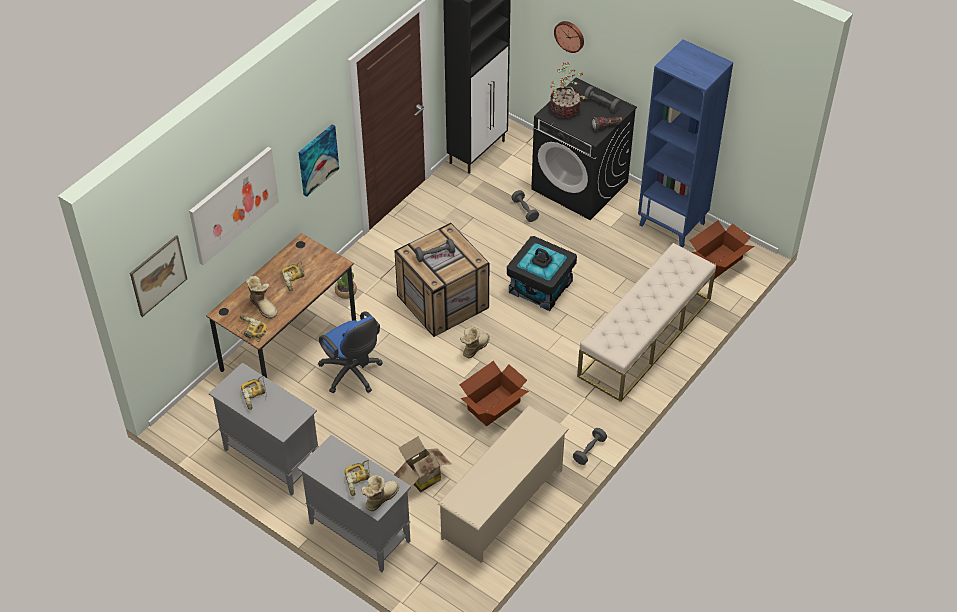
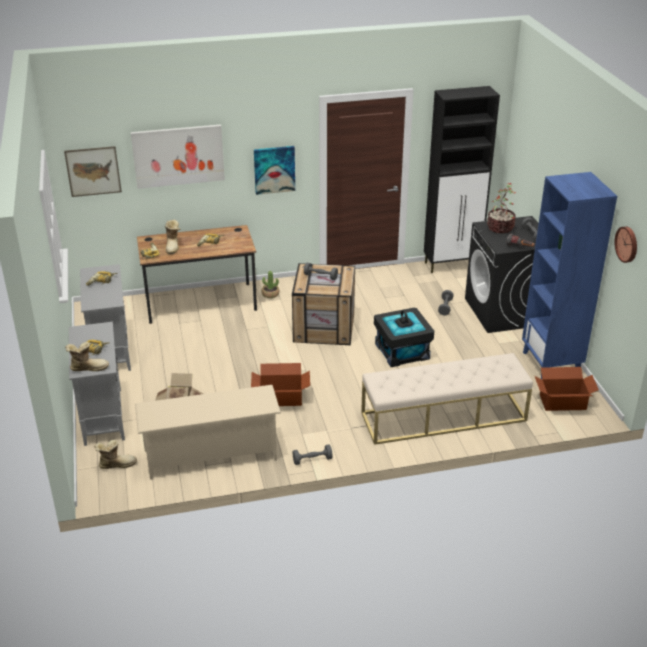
camera: 40 degrees right, 15 degrees down
(353, 374) = (216, 335): blue office chair -> none
(474, 348) = (311, 361): boot -> boot (116, 464)
(570, 36) = (534, 174): wall clock -> wall clock (627, 244)

